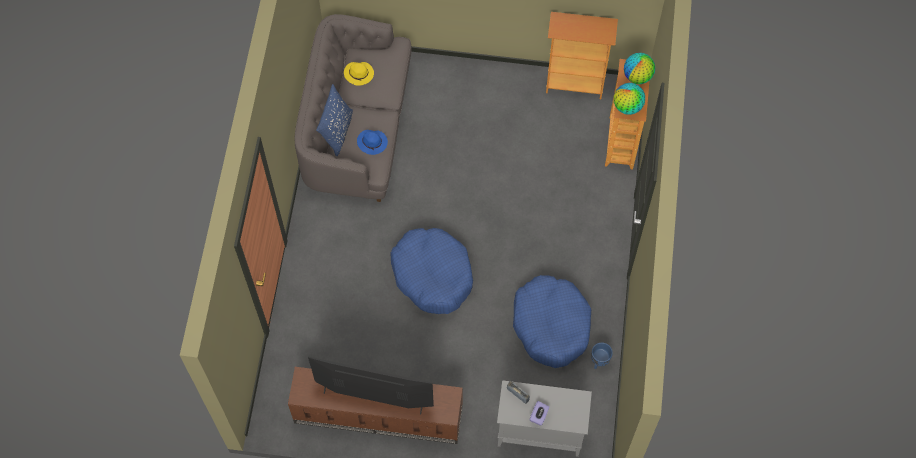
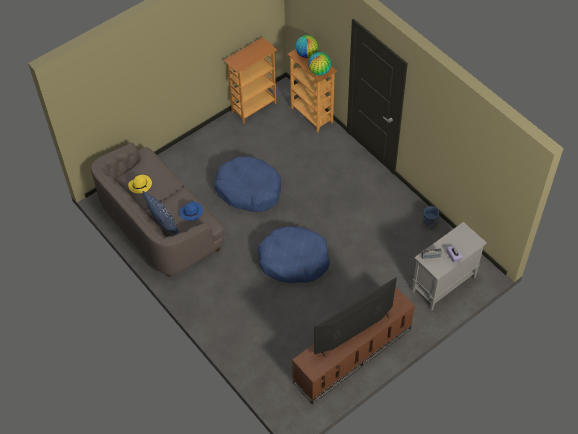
camera: 45 degrees left, 10 degrees down
(551, 325) = (384, 229): blue dog bed -> blue dog bed (249, 189)

